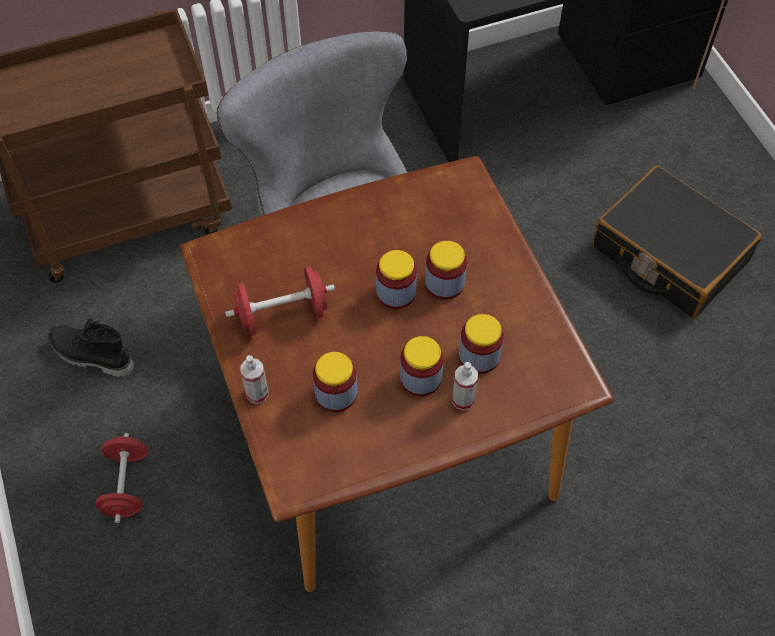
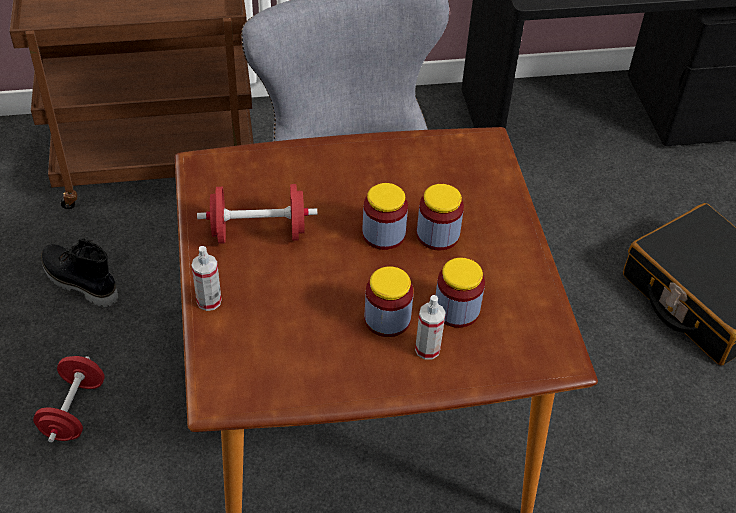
camera: 10 degrees right, 10 degrees down
(336, 393) = (292, 316): jar -> none

